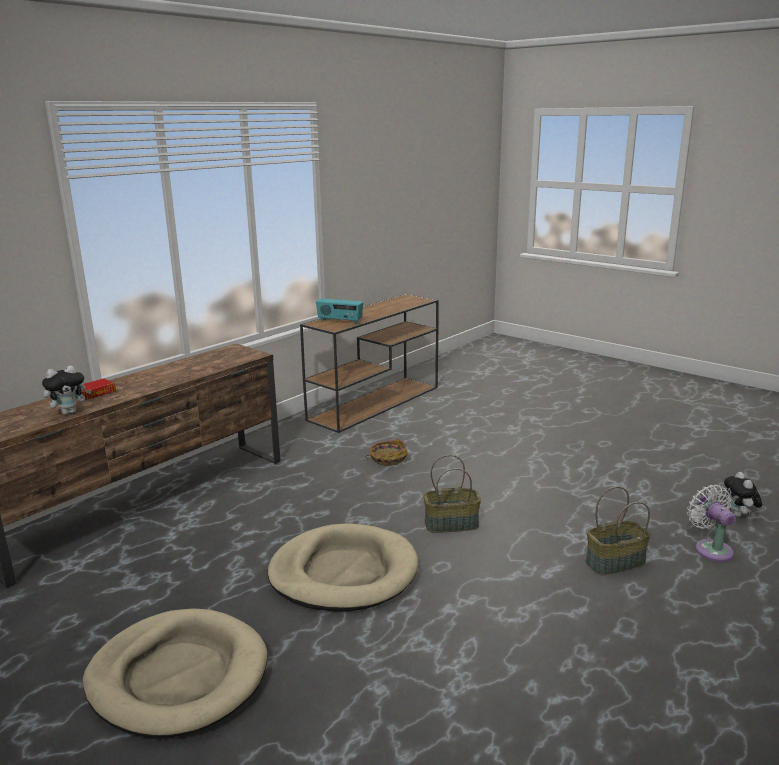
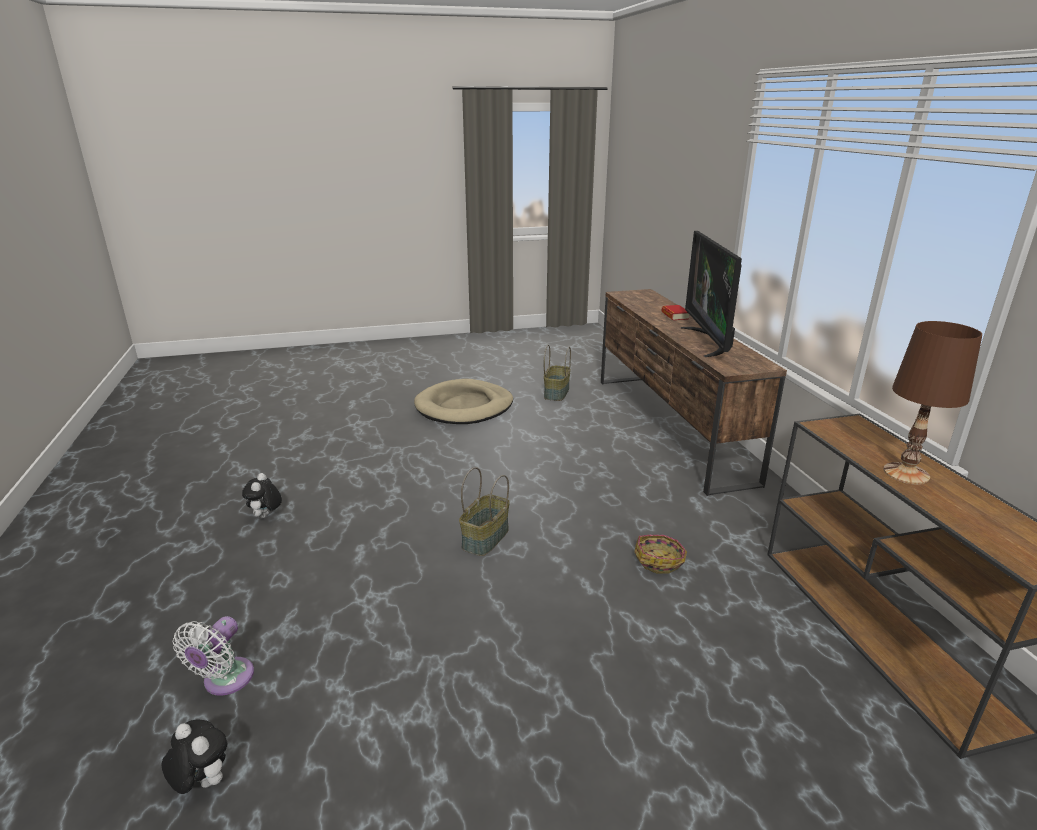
camera: 125 degrees right, 5 degrees up
(70, 412) = (641, 308): plush toy -> plush toy (266, 516)
(184, 369) = (709, 341): none -> television
(340, 321) = (862, 439): radio -> none
(343, 573) = (486, 468): beige dog bed -> none
(370, 314) = (906, 473): none -> brown table lamp
(615, 563) = (314, 594): basket -> basket (556, 393)
(711, 548) = (225, 681): white fan -> white fan turned 90 degrees clockwise

